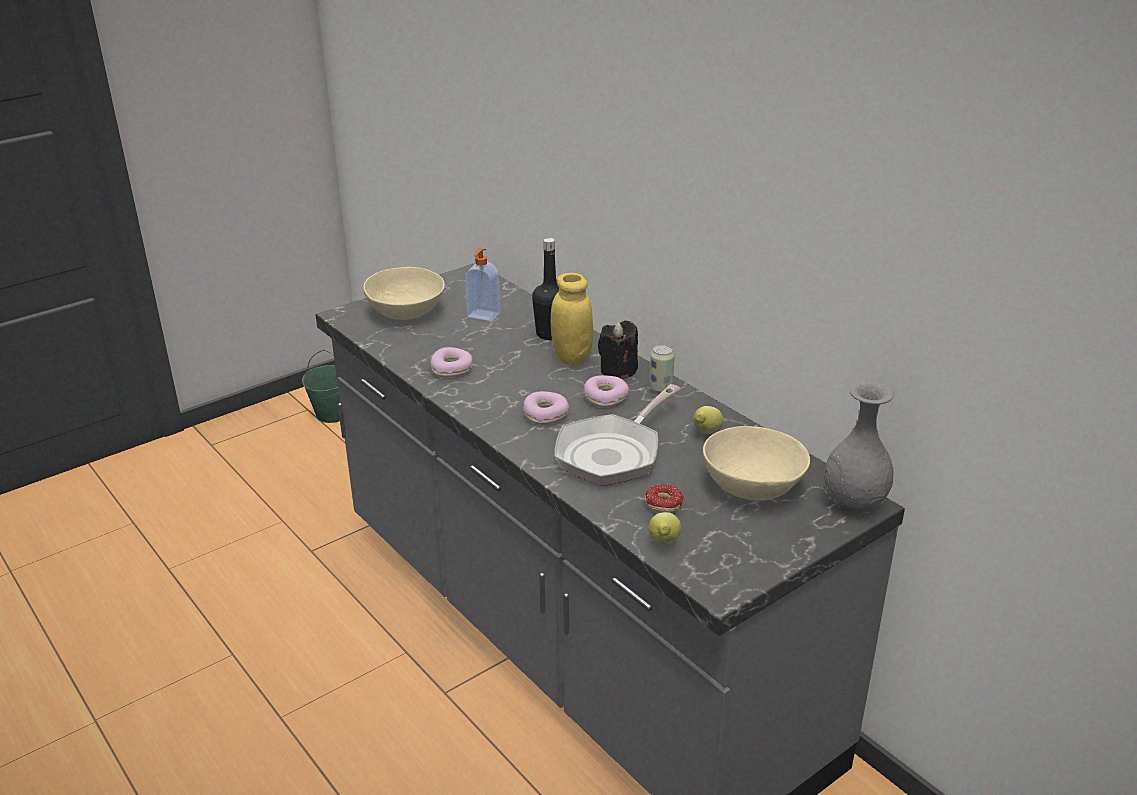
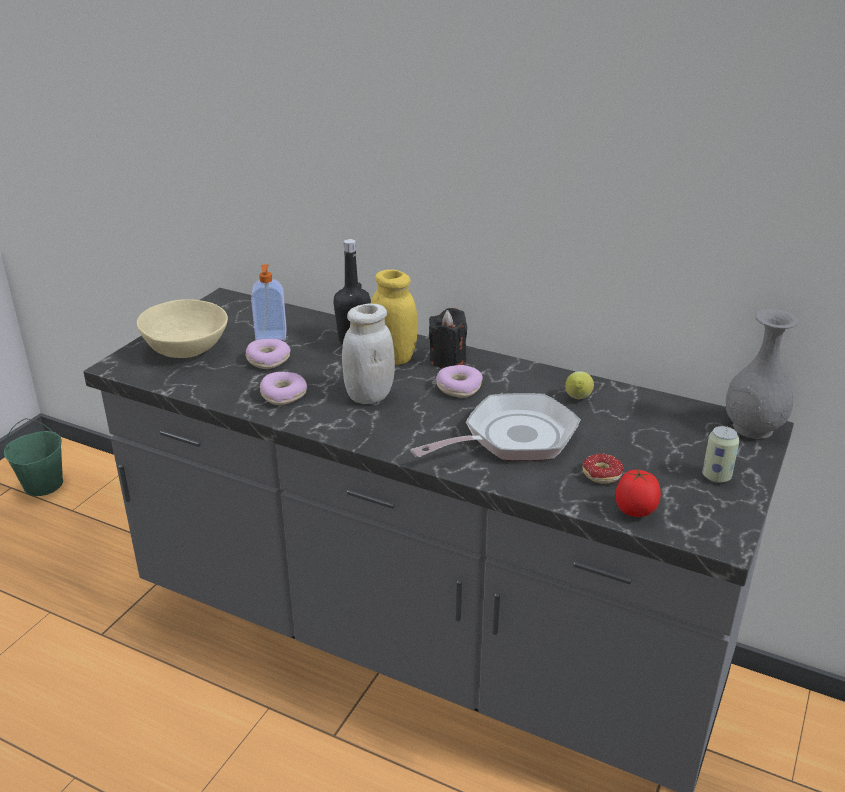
camera: 25 degrees left, 0 degrees up
(521, 386) = (369, 396): none -> white jar
(545, 414) = (416, 417): donut -> donut (268, 360)
(613, 453) = (512, 438): frying pan -> frying pan turned 135 degrees counterclockwise
(661, 388) = (500, 367): can -> can (716, 476)
(663, 543) = (635, 512): lemon -> tomato
(752, 485) = (659, 436): beige bowl -> none

